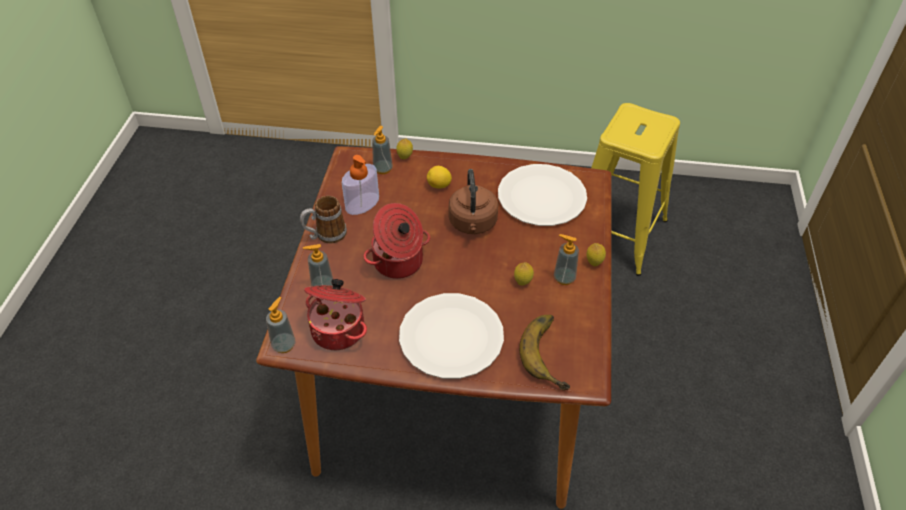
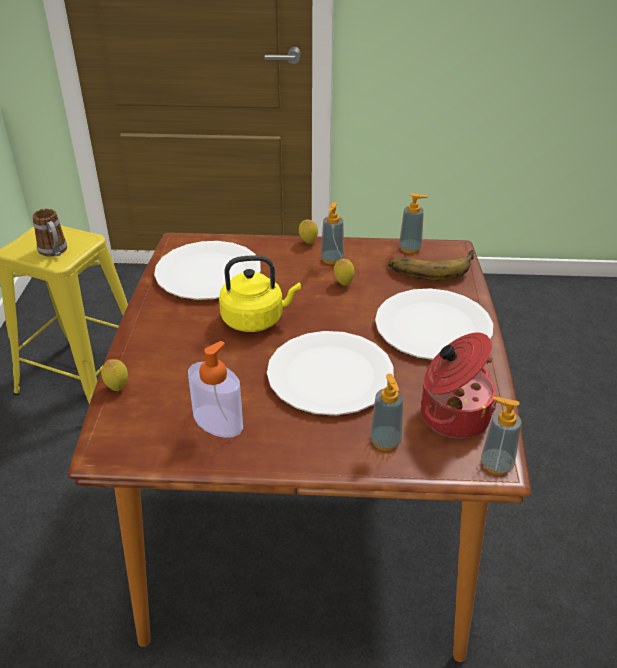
camera: 95 degrees left, 10 degrees down
(325, 235) = (287, 453): mug -> mug (55, 252)
(383, 169) = (140, 408): soap dispenser -> soap dispenser (410, 248)
(399, 263) = (330, 375): cooking pot -> white plate
(439, 186) = (183, 351): lemon -> none
(473, 224) = (256, 320): brown kettle -> yellow kettle

